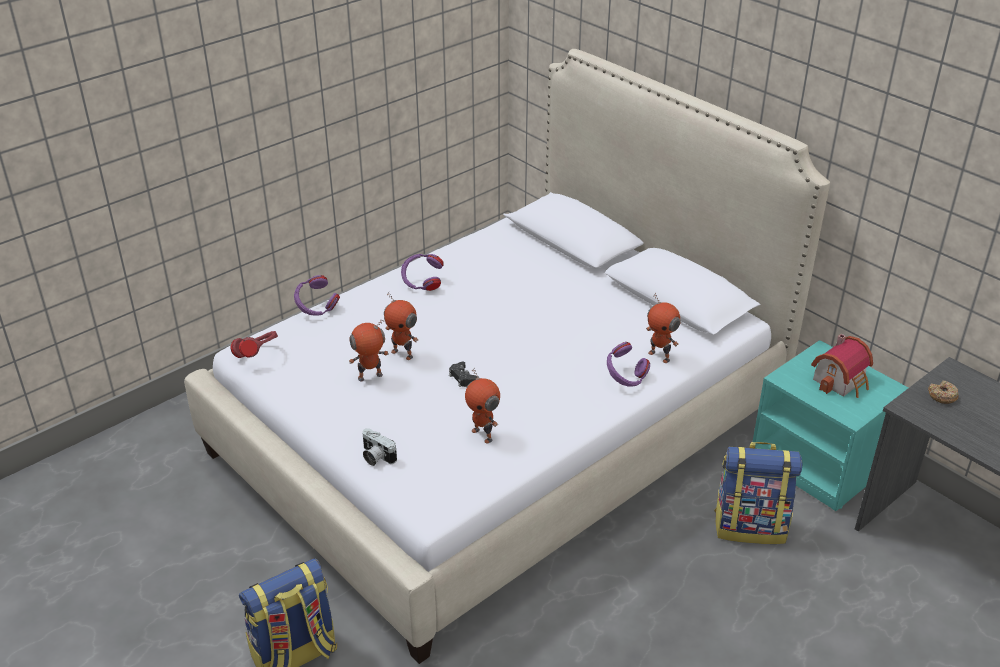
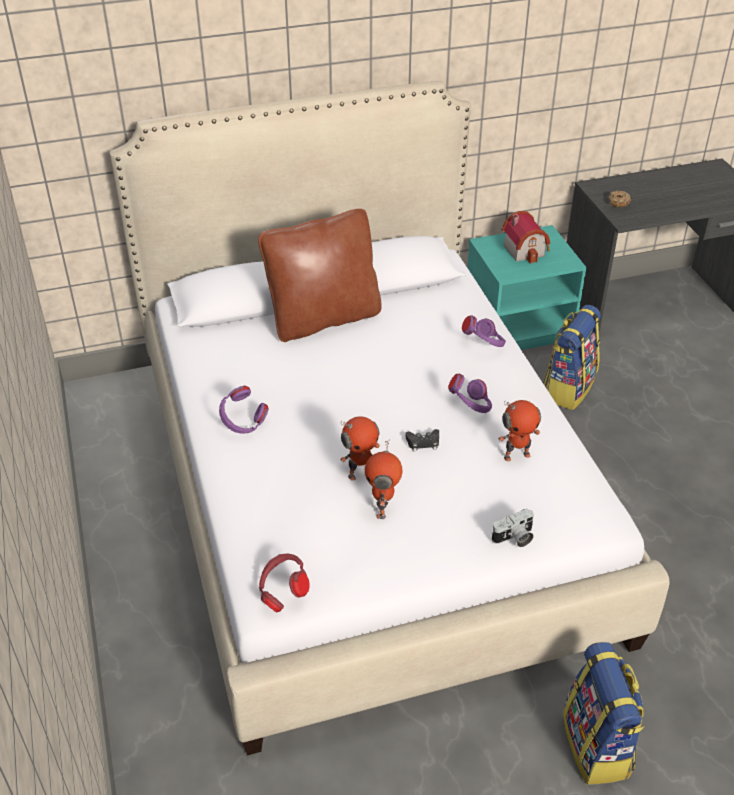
camera: 65 degrees left, 5 degrees up
(316, 309) = (228, 519): purple headphones -> purple headphones (471, 407)
(584, 282) = (323, 319): none -> brown pillow
(660, 356) = (464, 316): toy robot -> none

